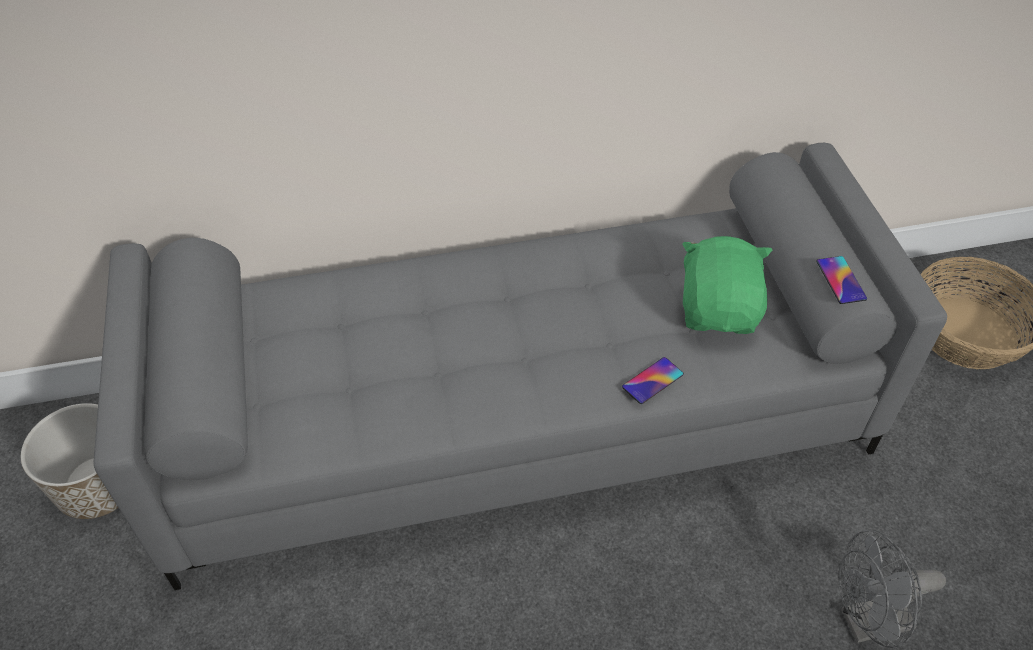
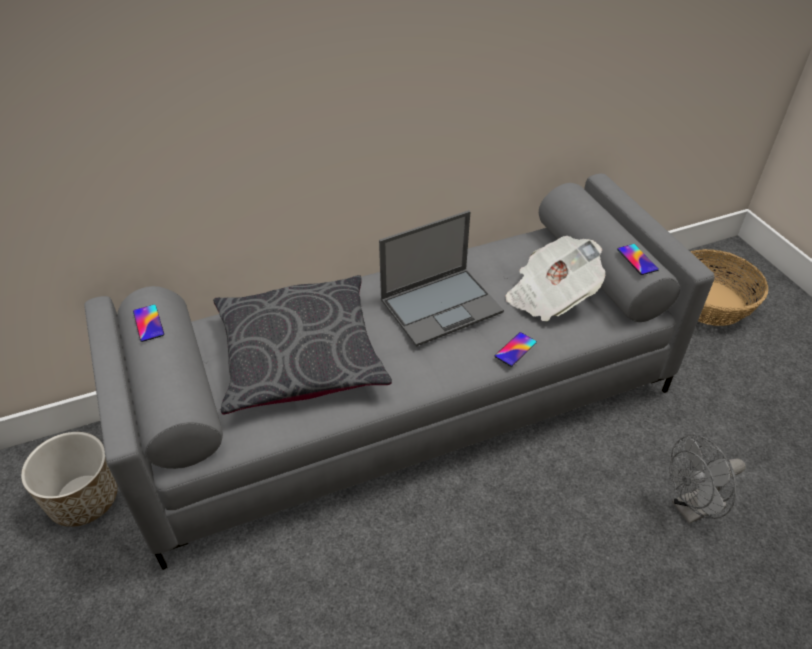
camera: 10 degrees left, 5 degrees down
(180, 289) = (148, 323): none -> phone
(370, 350) = (300, 355): none -> grey pillow
(570, 304) = (442, 305): none -> laptop
(719, 310) = (550, 296): green plush toy -> newspaper

